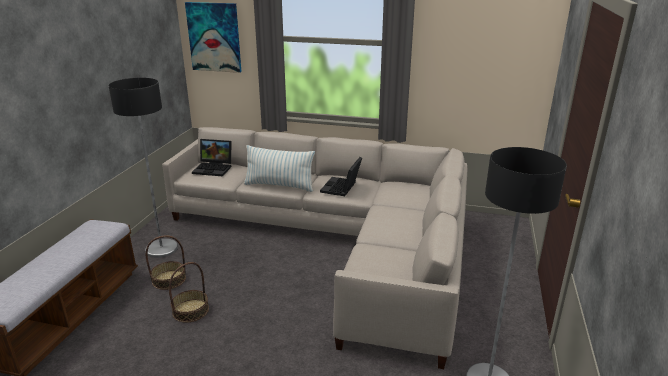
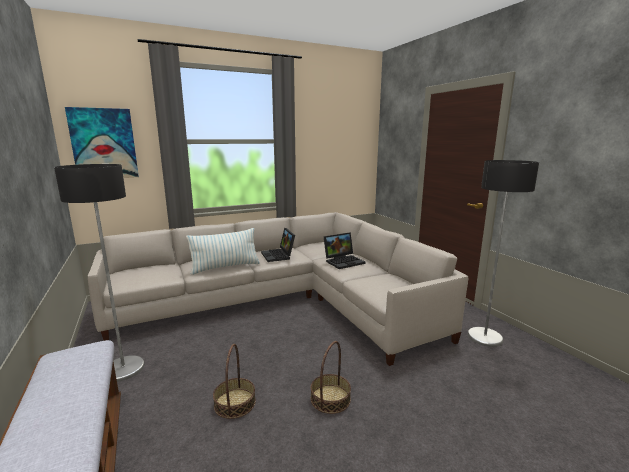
camera: 40 degrees left, 10 degrees down
(169, 279) = (172, 390): basket -> basket (330, 398)
(214, 168) = (141, 272): laptop -> laptop (344, 261)

